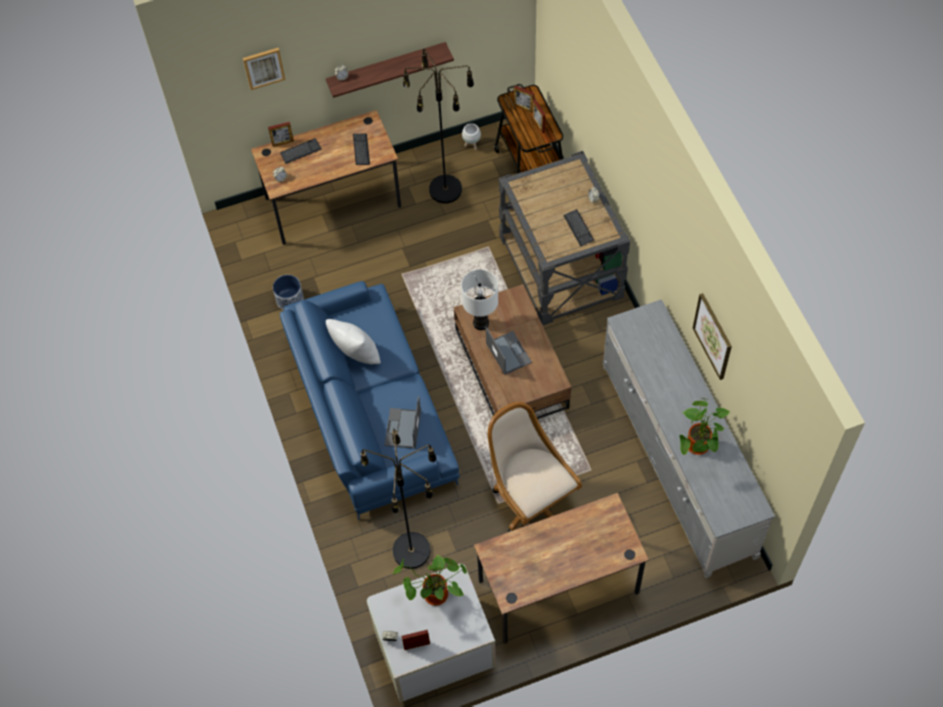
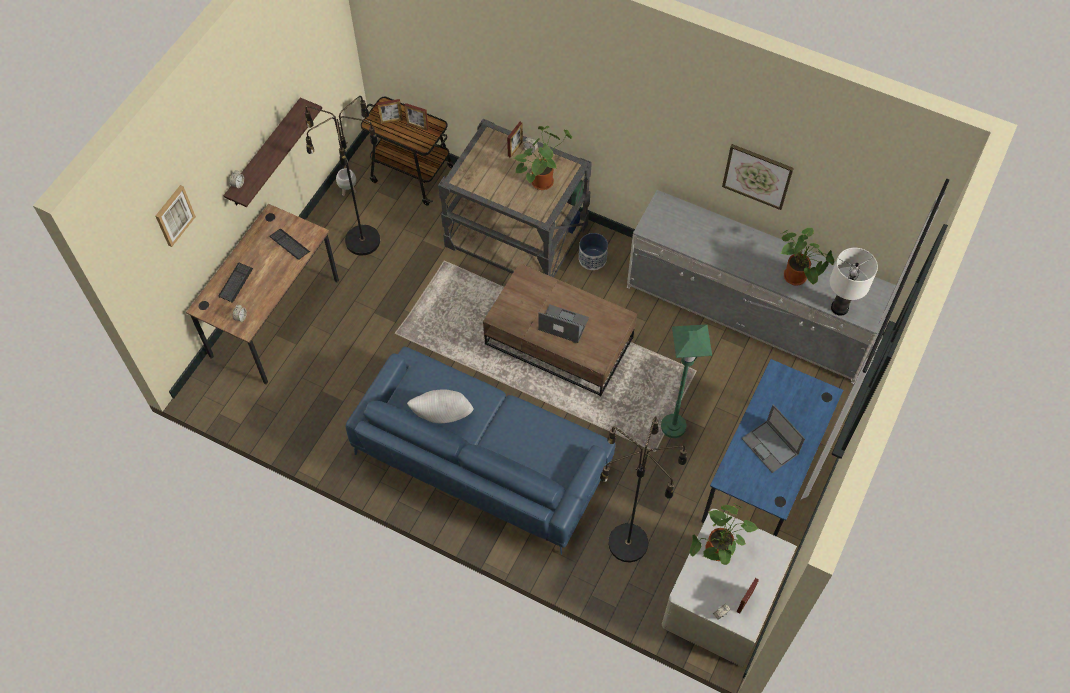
camera: 45 degrees left, 0 degrees up
(283, 143) = (211, 287): picture frame -> picture frame (515, 149)
(290, 299) = (319, 424): planter -> planter (592, 259)
(403, 429) = (543, 447): laptop -> laptop (770, 446)
(481, 323) = (518, 317): white table lamp -> white table lamp (839, 308)
(530, 496) = (673, 426): office chair -> green floor lamp
(558, 587) = (762, 477): brown desk -> blue desk
(578, 228) = (542, 180): keyboard -> potted plant

